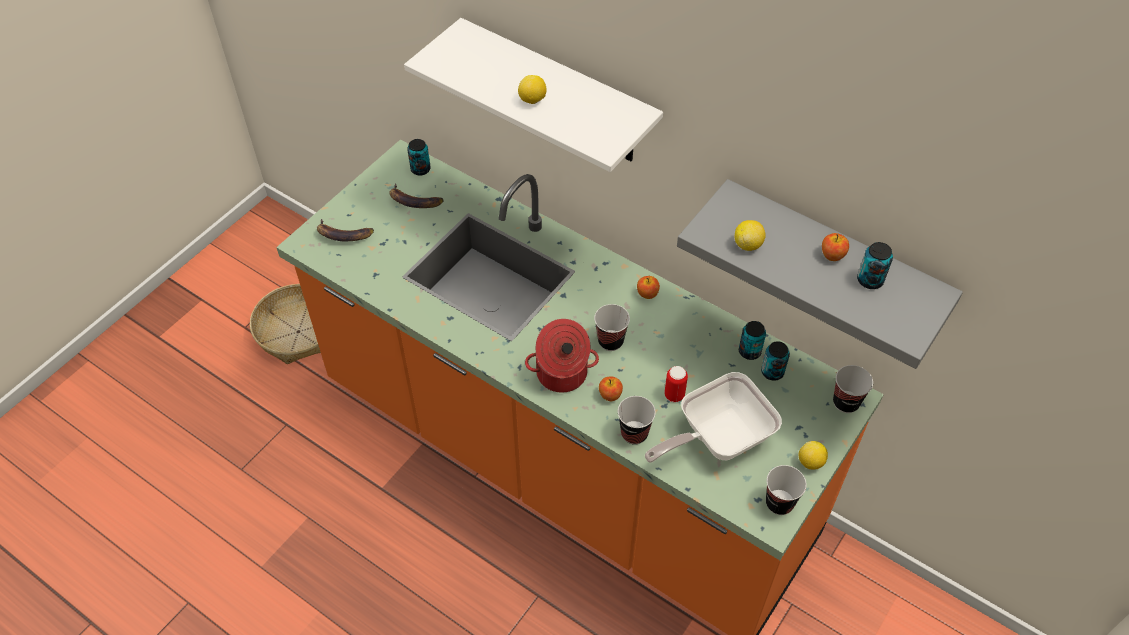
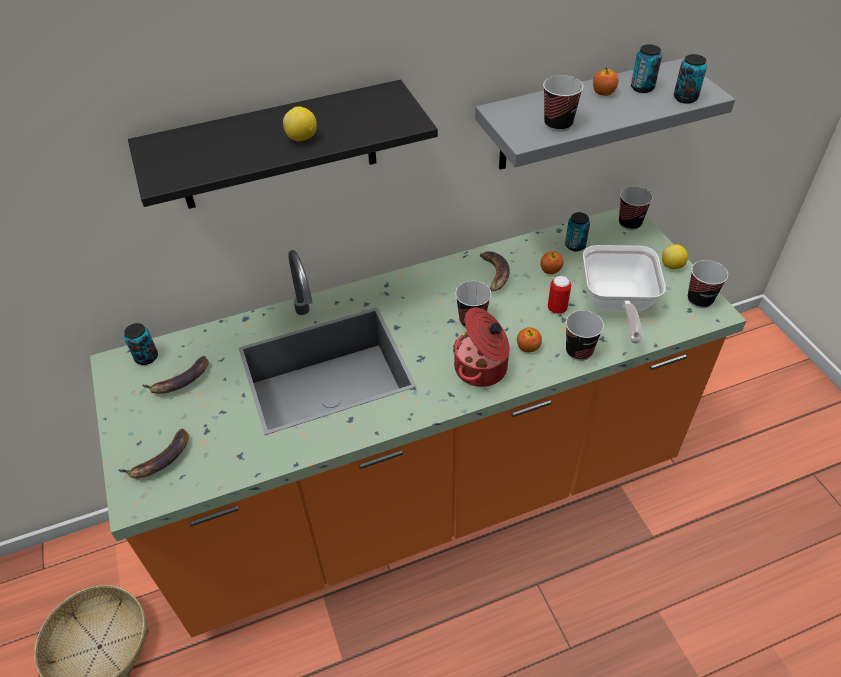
camera: 55 degrees left, 5 degrees down
(558, 93) = (277, 147): white shelf -> black shelf
(647, 294) = (441, 276): apple -> apple (550, 270)
(677, 329) = (493, 276): none -> banana
(748, 245) = (558, 124): lemon -> cup
(749, 351) = (546, 248): can -> can (685, 98)

